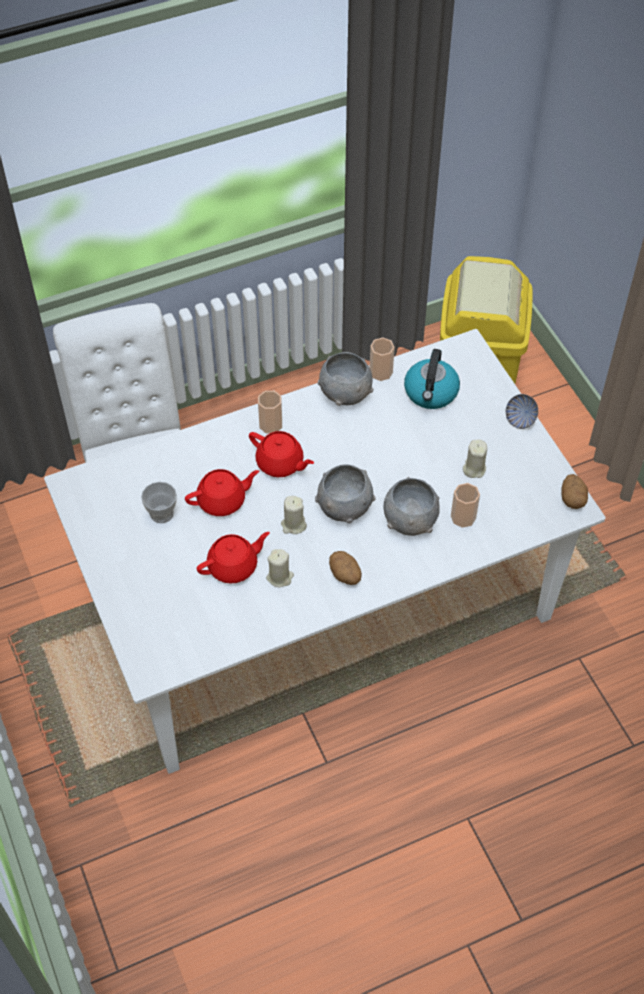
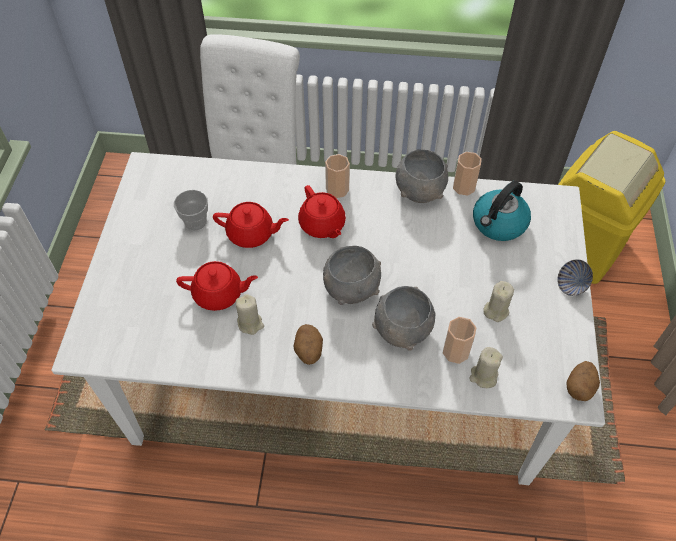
camera: 30 degrees right, 0 degrees up
(293, 525) = (295, 283): beige candle -> beige candle (483, 376)

